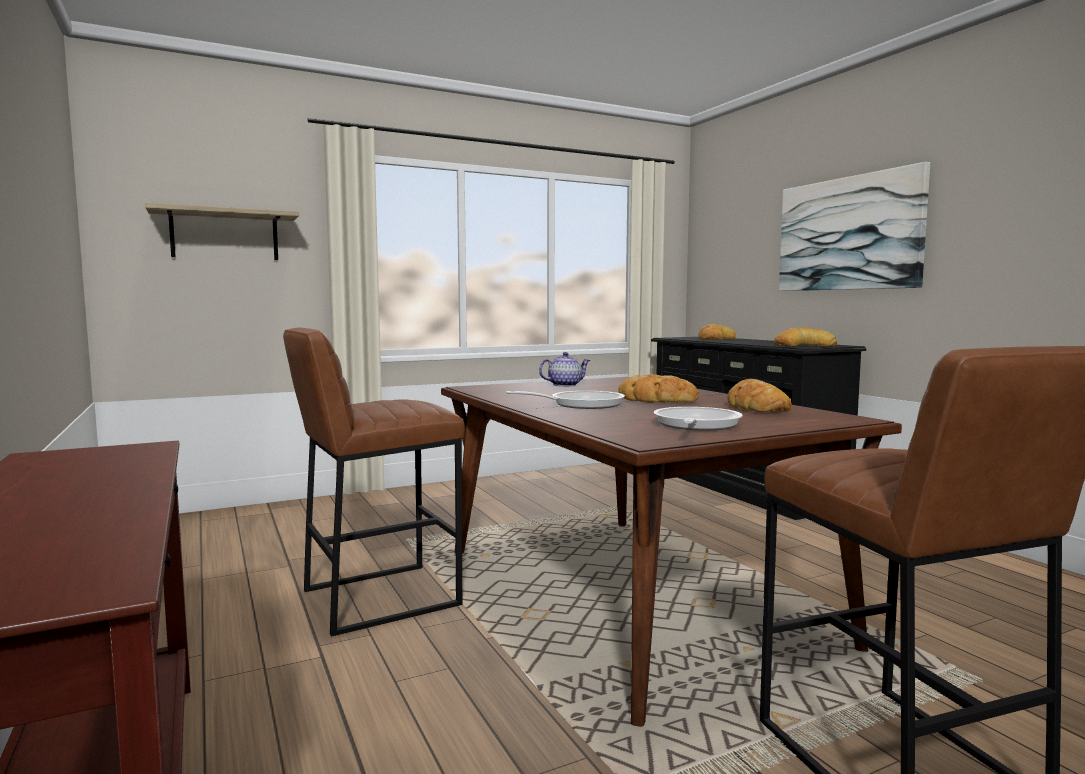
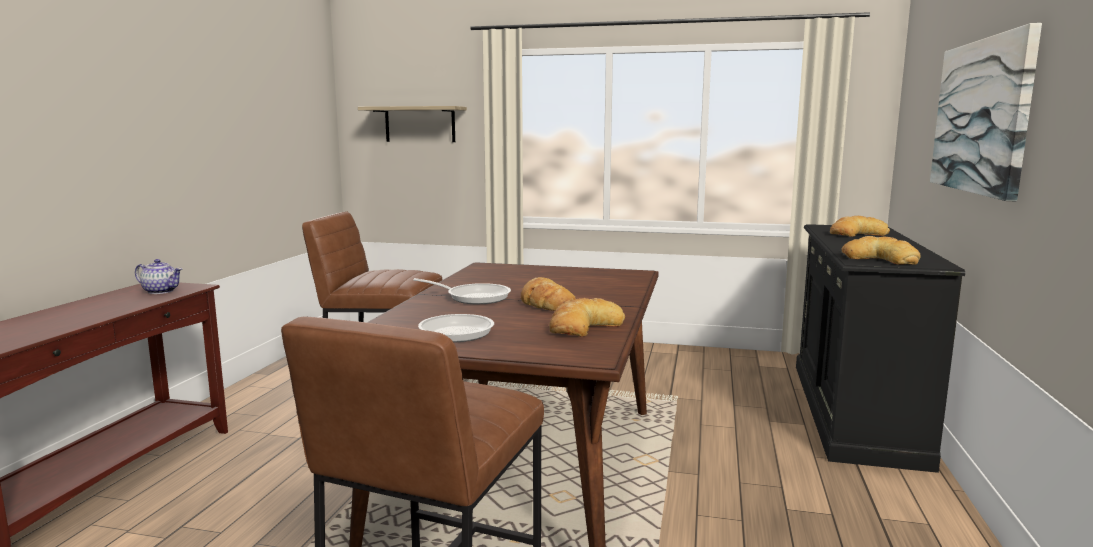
camera: 40 degrees right, 5 degrees up
(565, 385) = (557, 273): teapot -> teapot (161, 291)

